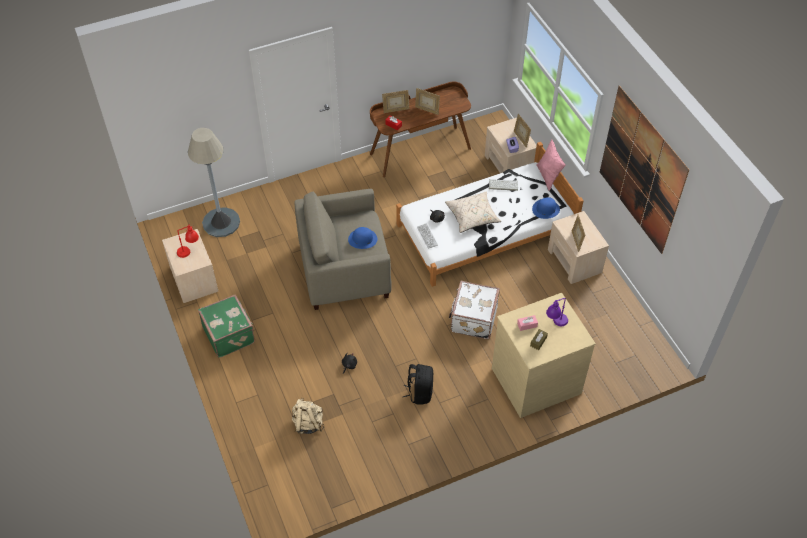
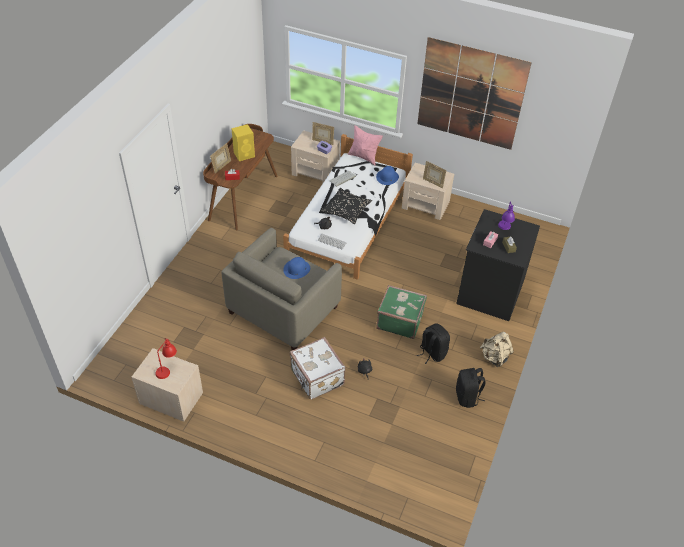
camera: 45 degrees left, 5 degrees down
(221, 222) = (144, 341): grey floor lamp -> none
(230, 334) = (250, 416): green suitcase -> green suitcase (399, 320)
(308, 423) = (384, 432): beige backpack -> beige backpack (494, 357)
(404, 450) = (467, 397): none -> black backpack
(427, 110) = (244, 154): picture frame -> yellow speaker
(472, 216) = (346, 210): beige pillow -> black pillow
(472, 319) = (408, 282): white suitcase -> white suitcase (316, 378)
(535, 379) = (489, 291): beige dresser -> black dresser

